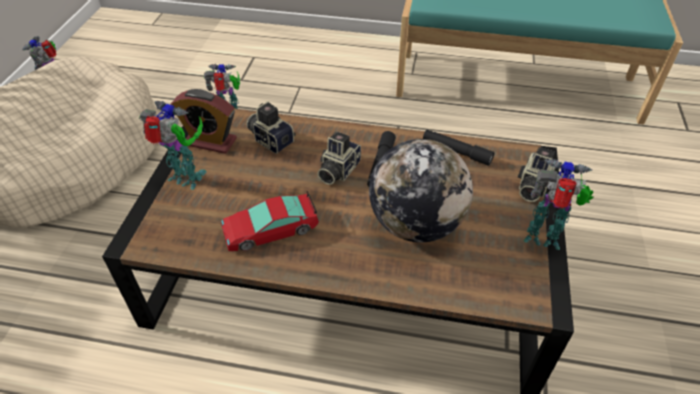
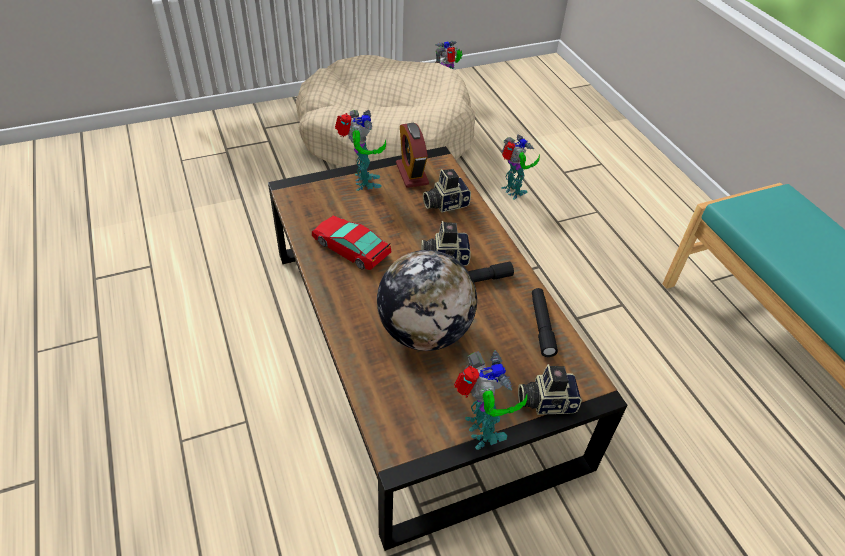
camera: 55 degrees right, 0 degrees up
(271, 139) = (445, 203): camera -> camera turned 120 degrees counterclockwise

